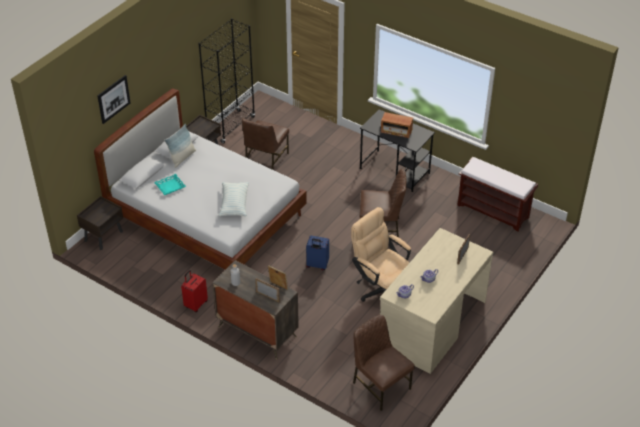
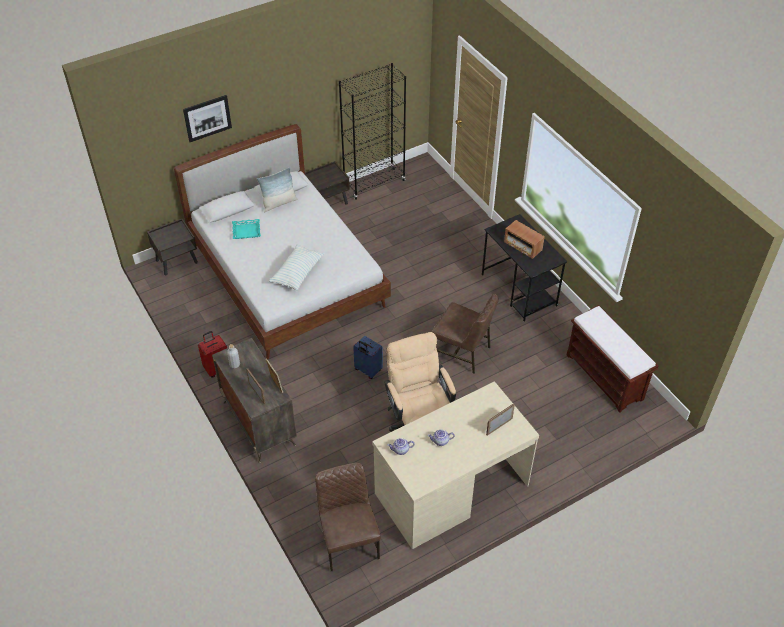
camera: 25 degrees right, 5 degrees up
(265, 160) = (387, 232): brown chair -> none

